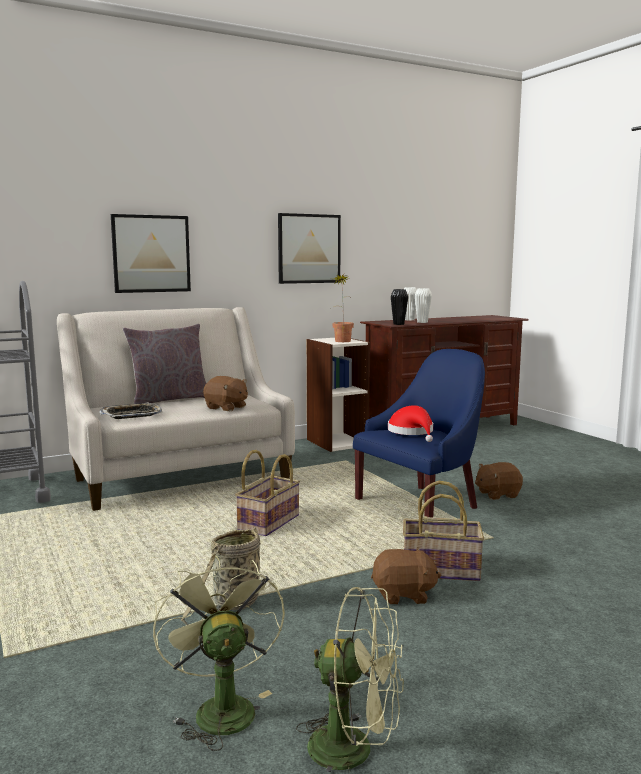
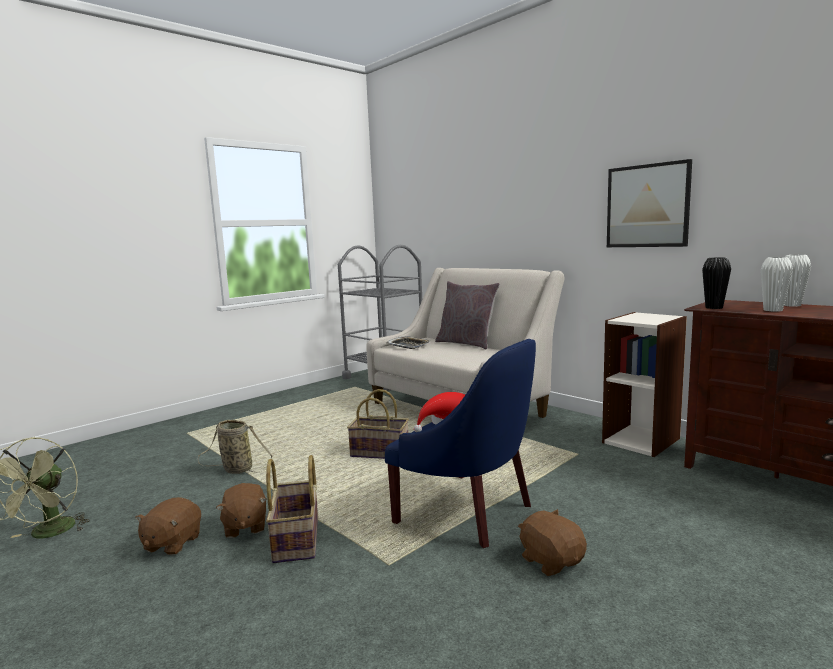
camera: 75 degrees right, 0 degrees up
(151, 254) = (498, 221): picture -> none
(220, 708) = (115, 489): green fan -> none
(226, 408) = (456, 357): brown plush toy -> brown plush toy (172, 543)
(342, 340) = (646, 319): potted plant -> none

